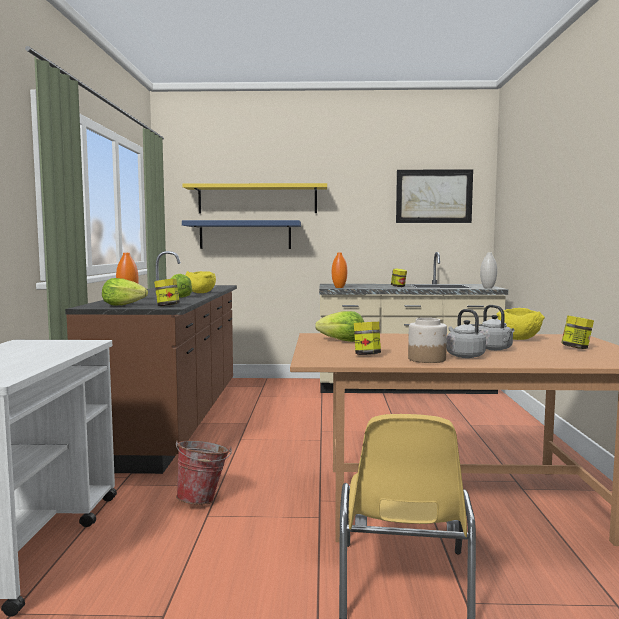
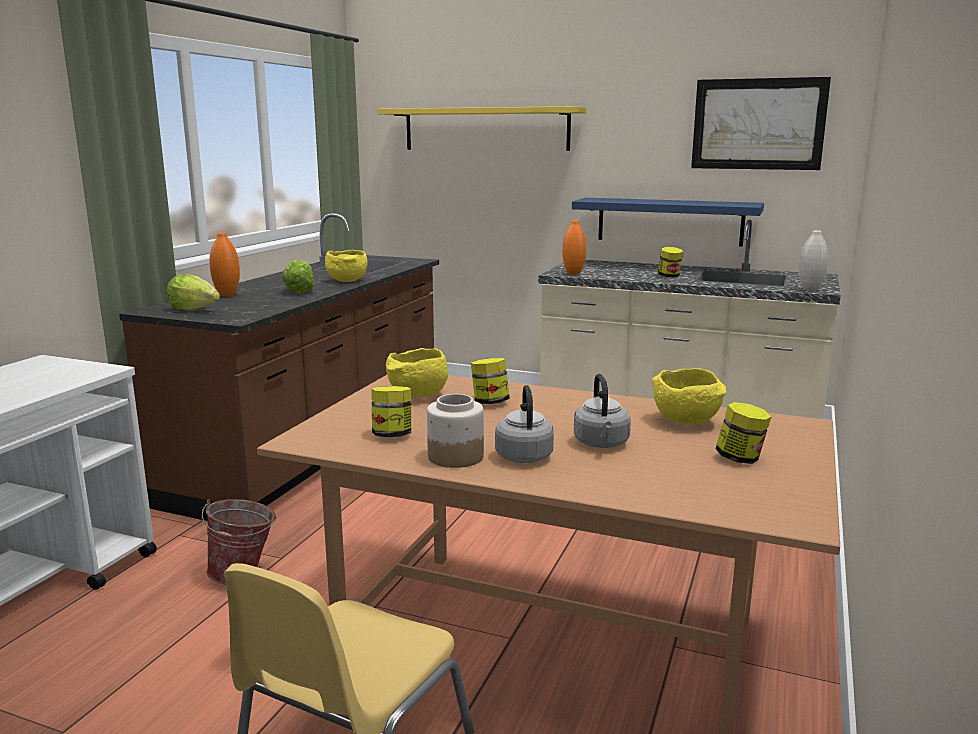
camera: 20 degrees right, 10 degrees up
(167, 306) = (238, 316): jar -> jar (490, 402)
(245, 235) = (468, 182): blue shelf -> blue shelf (669, 221)
(342, 341) = (417, 396): lettuce -> yellow bowl

